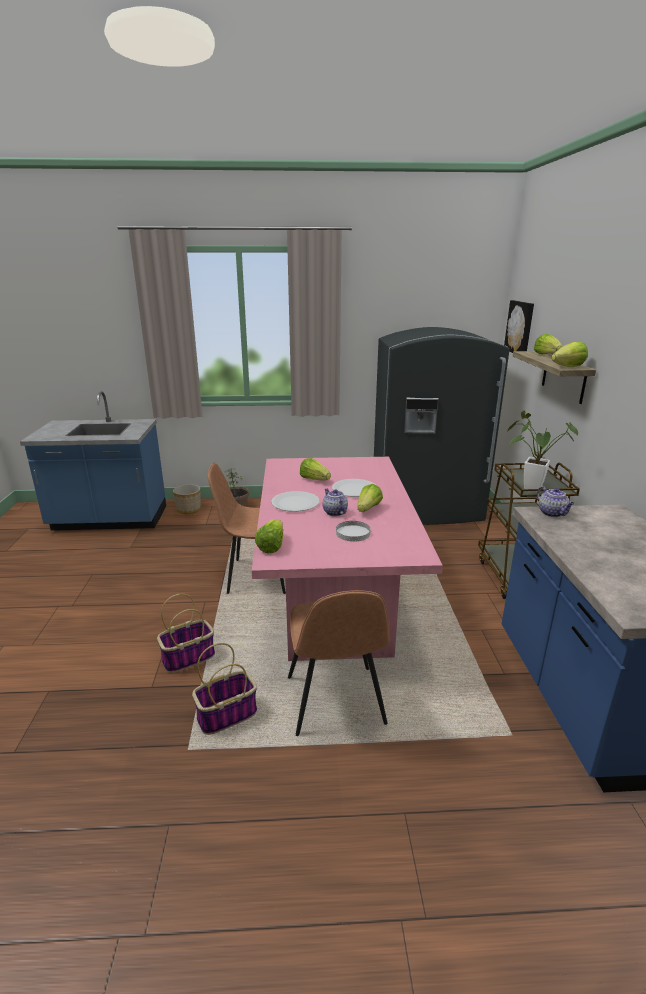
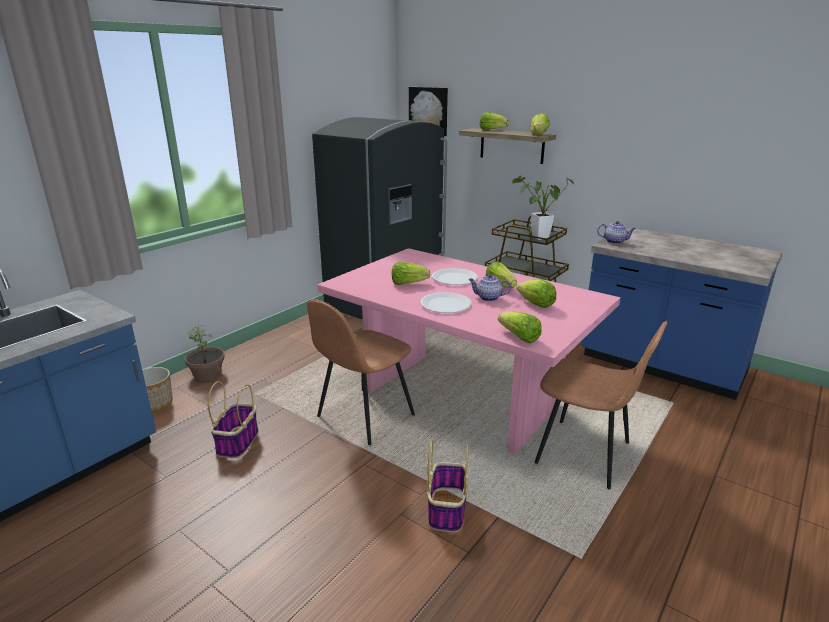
camera: 50 degrees left, 0 degrees up
(227, 714) = (553, 516): basket -> basket (238, 442)
(352, 533) = (535, 304): white plate -> lettuce

